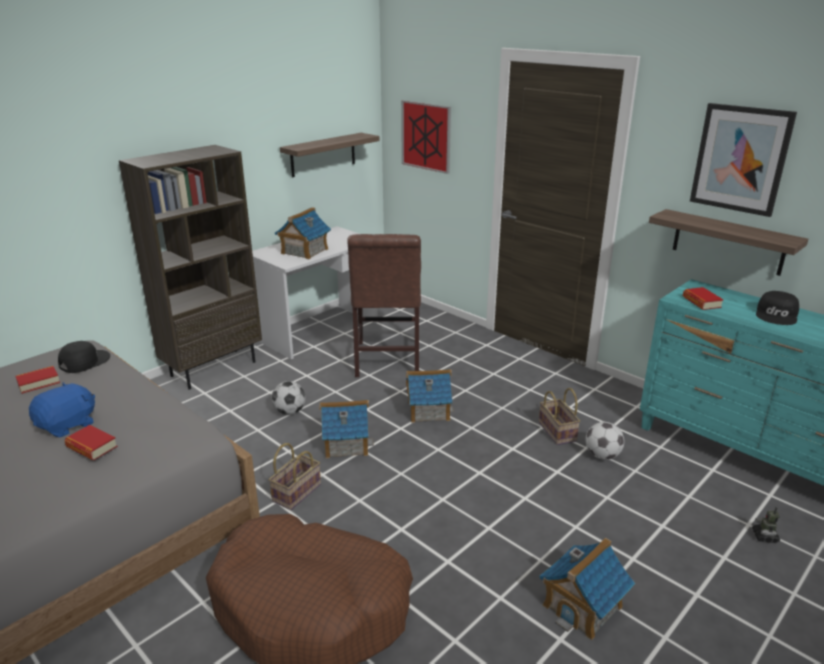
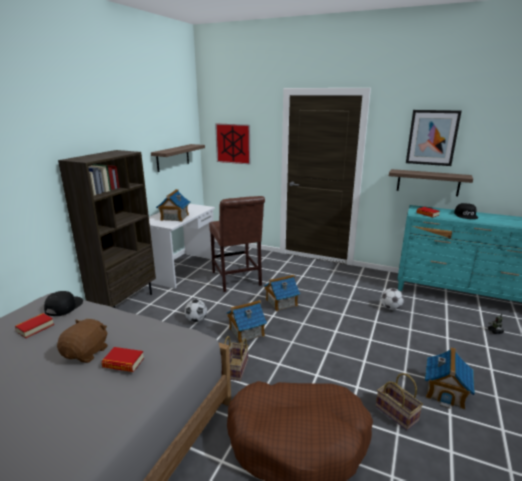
camera: 20 degrees left, 5 degrees down
(68, 426) = (87, 353): blue plush toy -> brown plush toy
(558, 432) = (359, 300): basket -> basket (397, 414)

